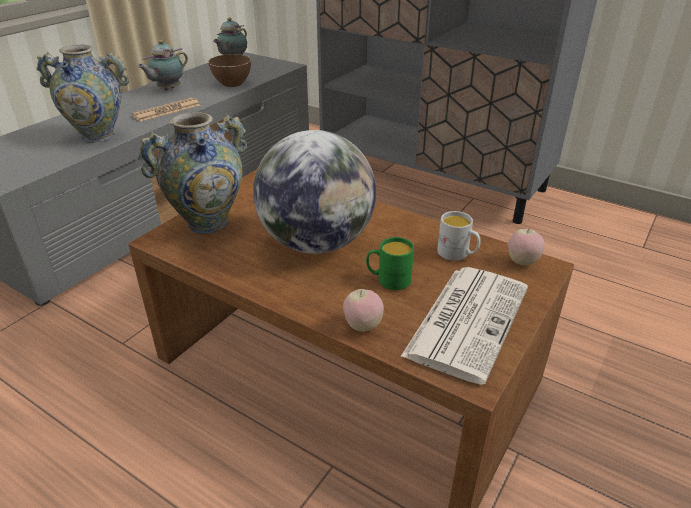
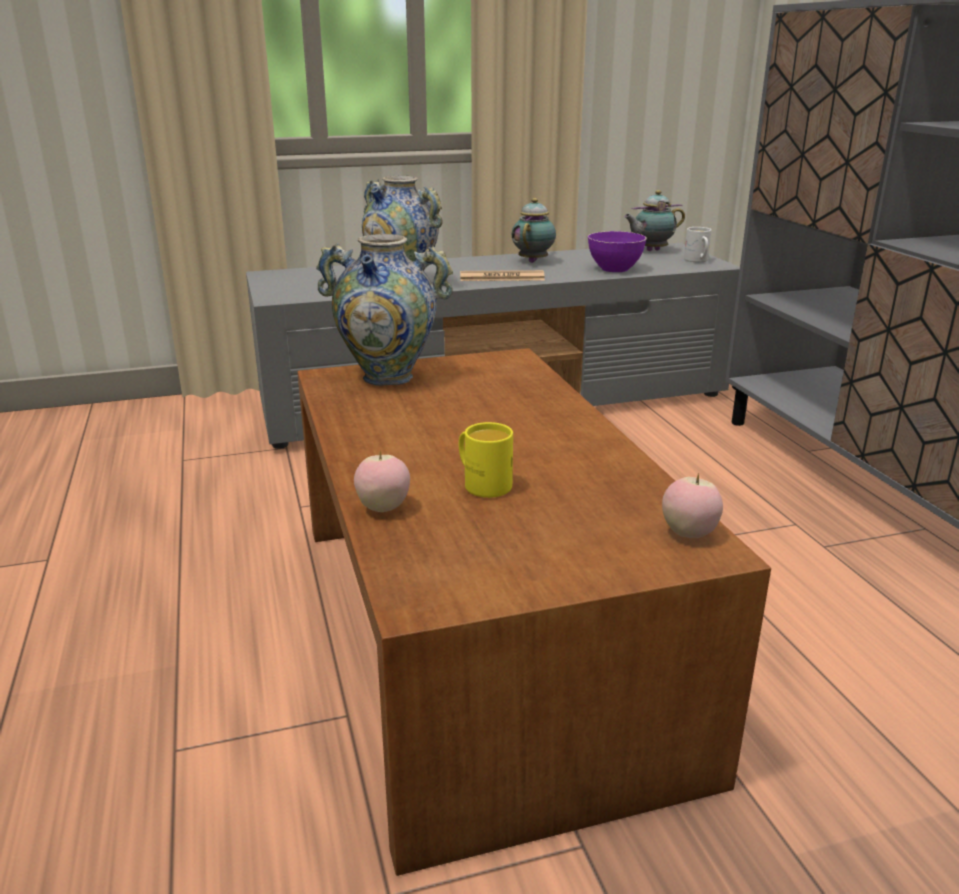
camera: 40 degrees right, 10 degrees down
(167, 89) = (534, 261): teapot -> teapot turned 120 degrees clockwise
(232, 83) = (614, 269): brown bowl -> purple bowl
(317, 243) = (464, 426): globe -> none
(388, 280) = (482, 484): green mug -> yellow mug
(457, 254) = (611, 494): white mug -> white mug (697, 261)
(467, 320) = (506, 553): newspaper -> none

